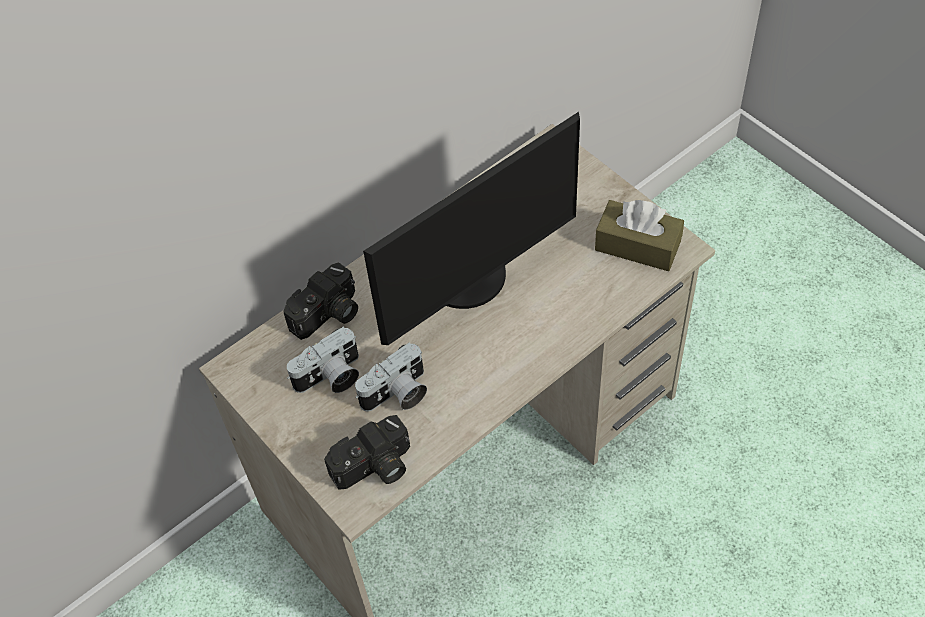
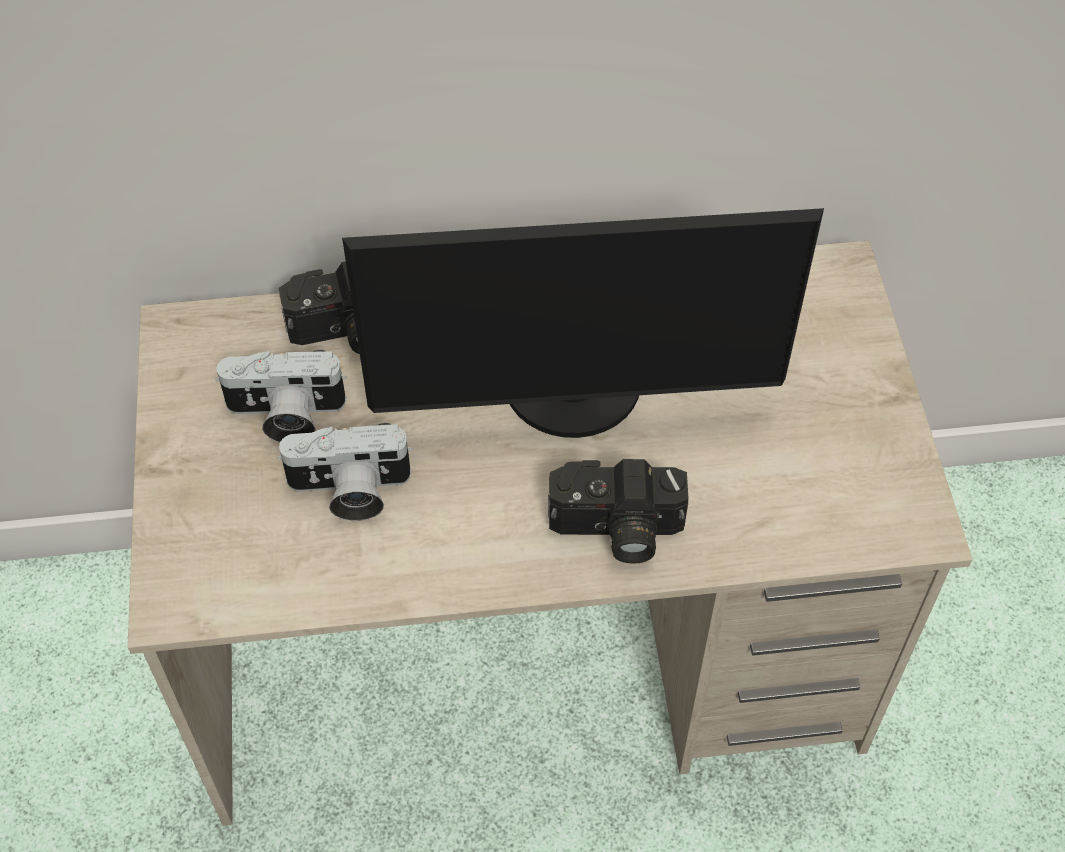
camera: 30 degrees right, 0 degrees up
(374, 468) = (237, 572): camera -> camera (616, 530)
(637, 245) = (855, 484): brown tissue box -> none

